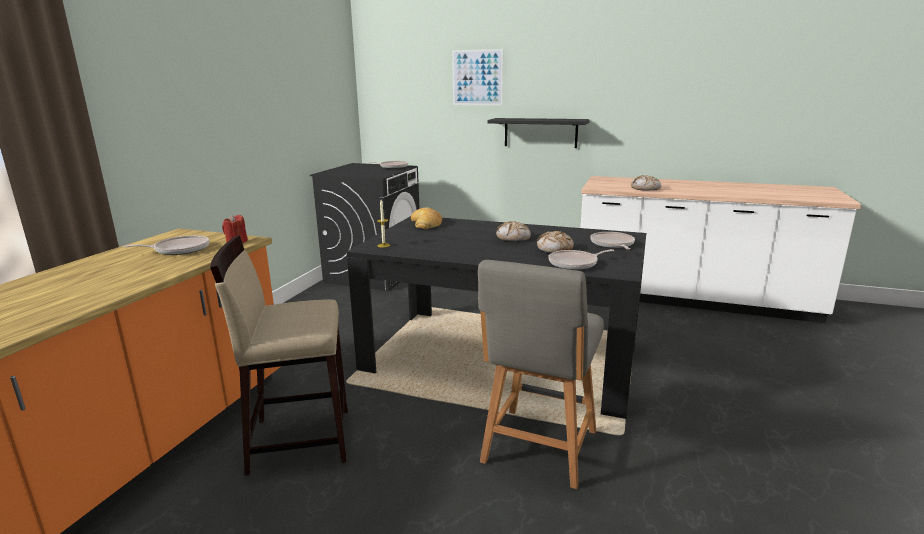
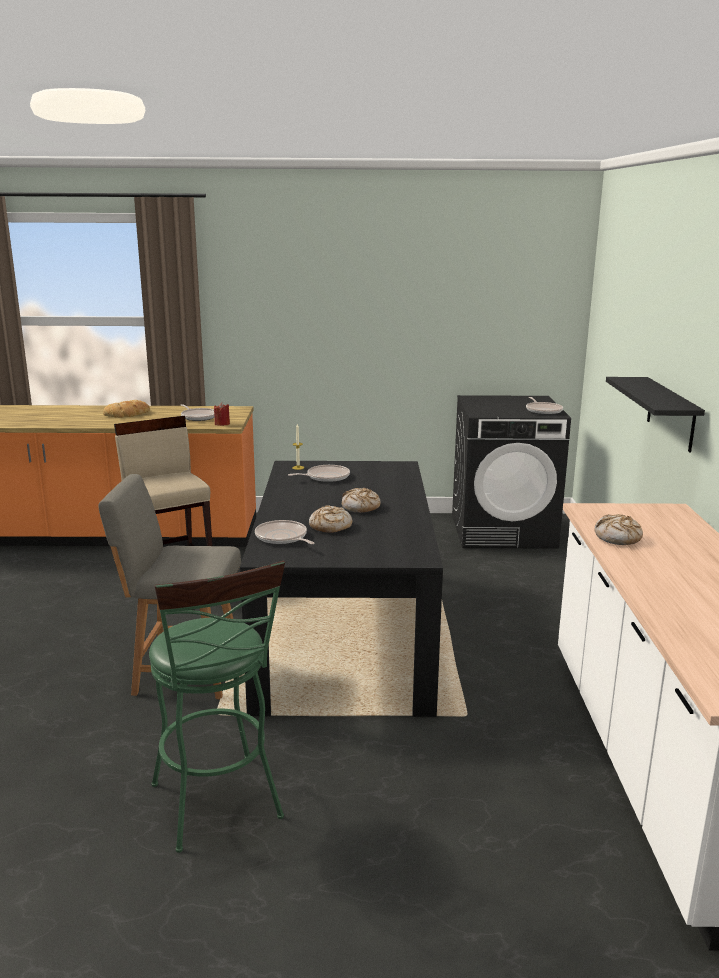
camera: 70 degrees right, 0 degrees up
(427, 223) = (388, 470): bread -> bread (128, 414)
(477, 77) = (645, 314): picture -> none
(612, 244) = (368, 551): frying pan -> frying pan (325, 477)
(759, 447) = (220, 808): none -> green stool

